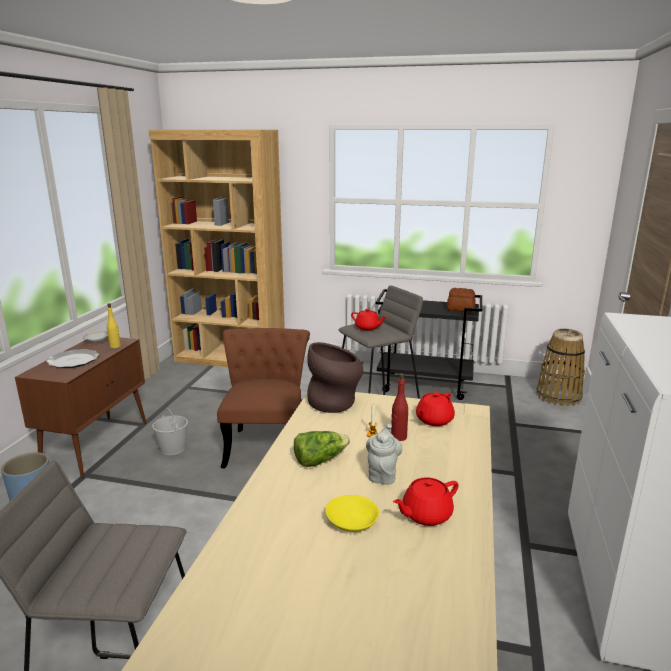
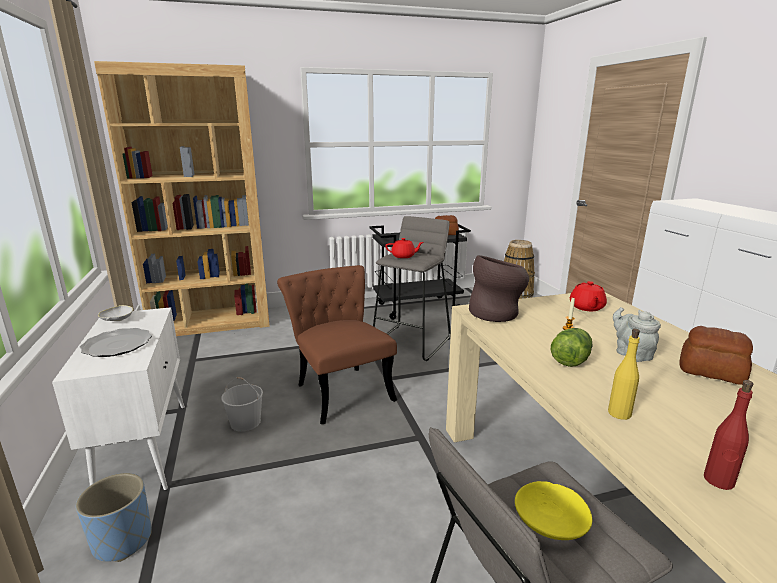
camera: 30 degrees left, 0 degrees up
(97, 445) = (145, 447): brown cabinet -> white cabinet
(115, 346) = (152, 319): yellow bottle -> yellow bottle (619, 413)
(352, 522) = (684, 395): yellow bowl -> yellow bowl (551, 521)
(398, 437) = (588, 325): red bottle -> red bottle (718, 480)
(425, 514) = (712, 372): red teapot -> bread

